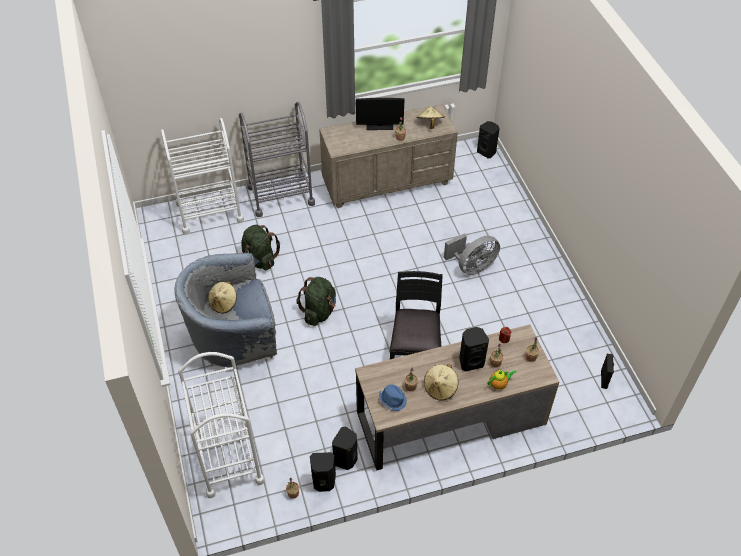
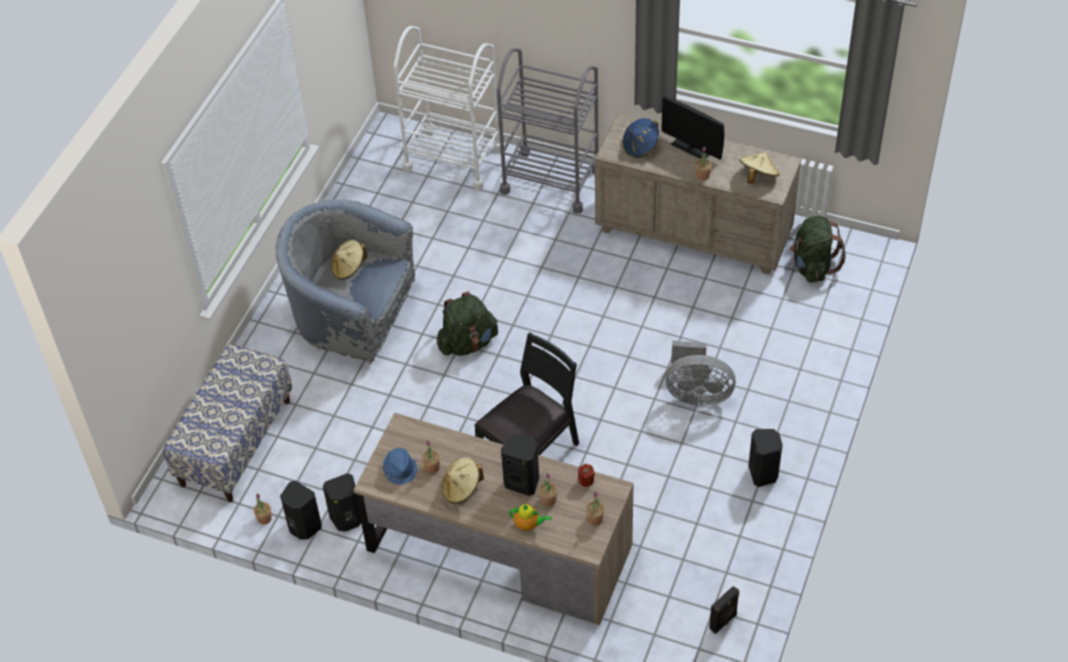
camera: 40 degrees right, 0 degrees up
(229, 458) = (235, 442): white cart -> bench
(260, 259) = (458, 245): green backpack -> green backpack (813, 266)
(351, 139) = (640, 147): none -> blue hat
(487, 152) = (865, 260): black speaker -> black speaker (763, 474)

